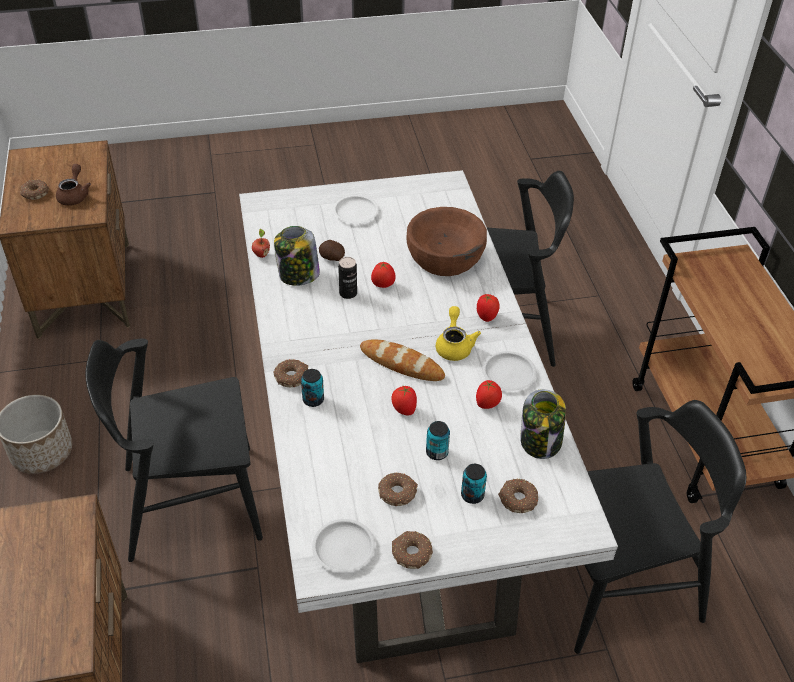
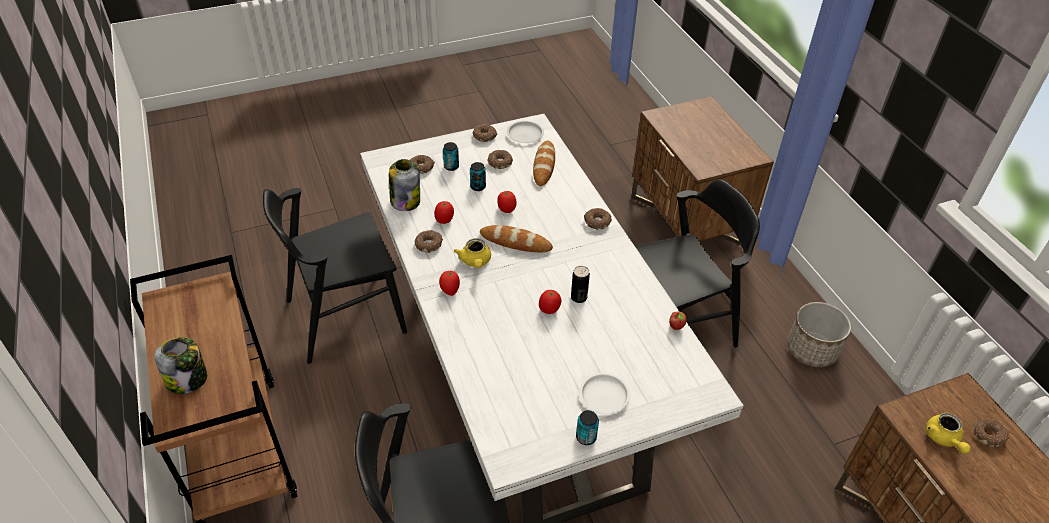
camera: 170 degrees right, 0 degrees up
(74, 195) = (943, 439): brown teapot -> yellow teapot
(298, 275) = (631, 310): jar -> jar (187, 379)
(313, 400) = (574, 209): can -> can (586, 437)
(331, 258) = (608, 333): potato -> none
(332, 478) = (544, 165): none -> bread
(445, 257) = (496, 349): brown bowl -> none
(509, 374) = (429, 244): white plate -> donut

